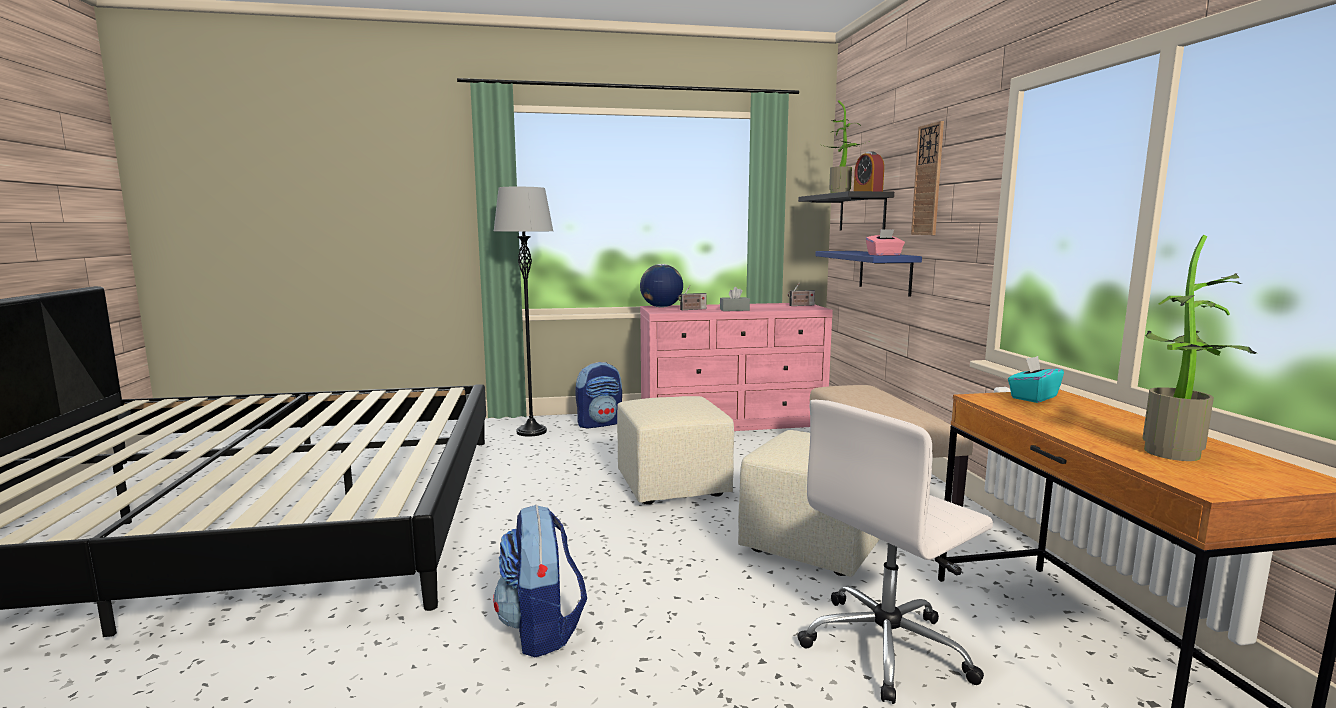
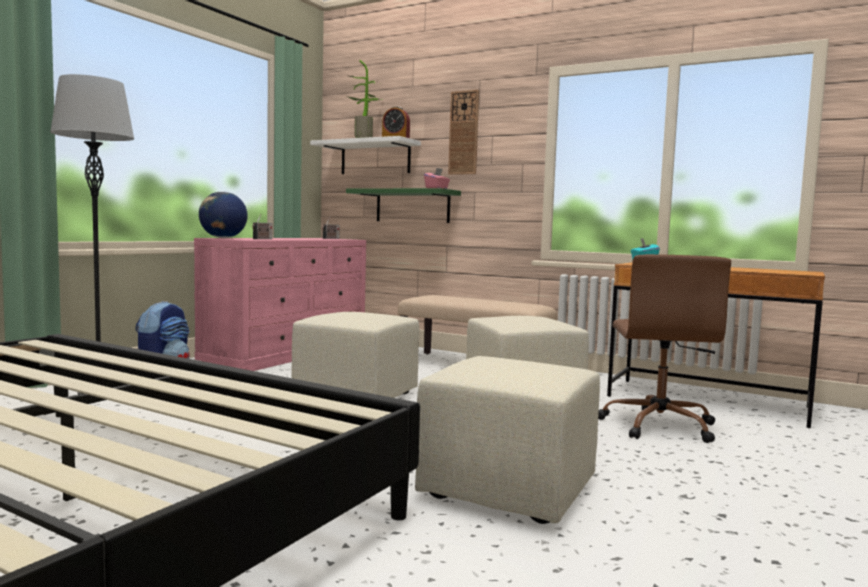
camera: 50 degrees left, 5 degrees down
(542, 630) = (510, 490): backpack -> beige ottoman
(734, 310) = (299, 239): grey tissue box -> none
(862, 212) = (375, 158): black shelf -> white shelf
(885, 272) = (412, 206): blue shelf -> green shelf
(887, 647) = (658, 425): white office chair -> brown office chair
(1180, 455) = (763, 270): potted plant -> none

